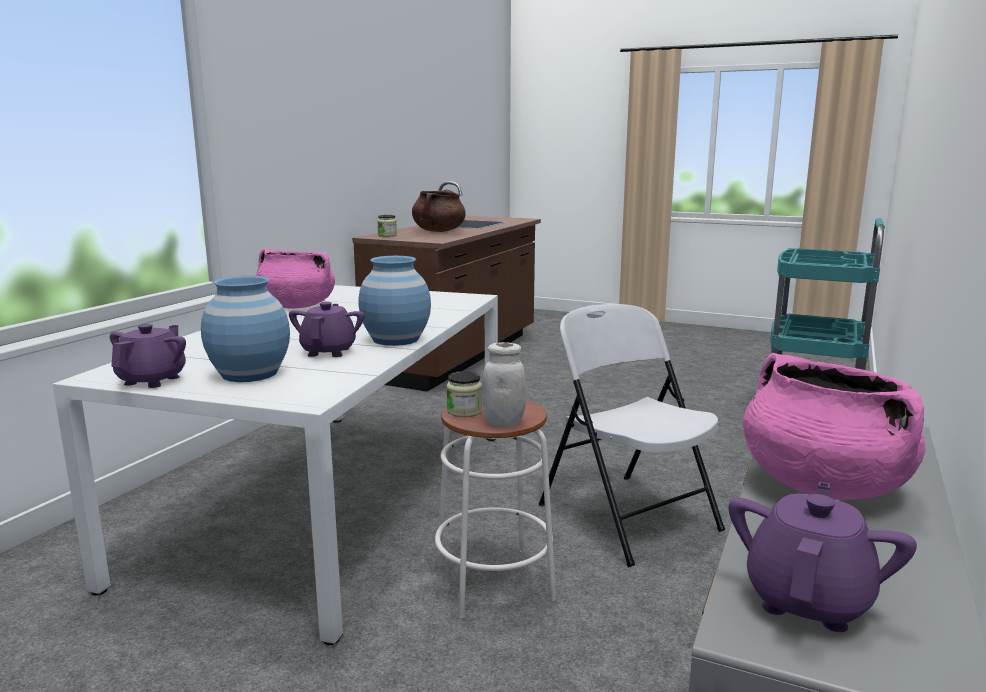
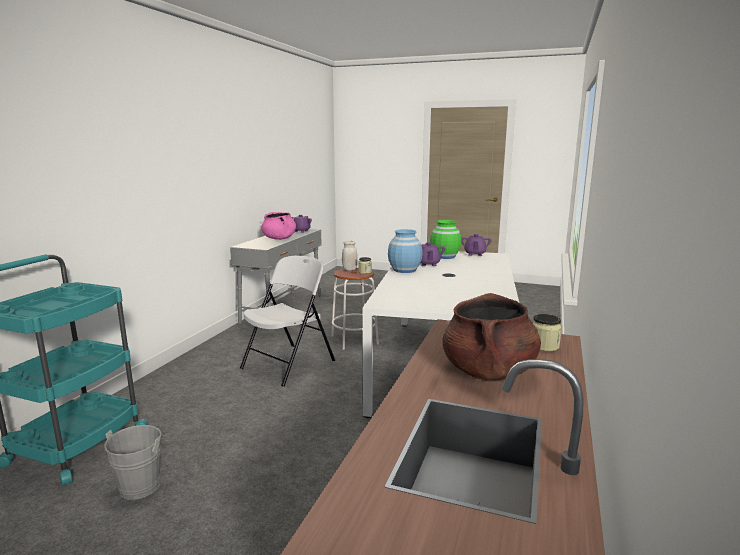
camera: 175 degrees right, 0 degrees up
(250, 374) = (444, 256): blue vase -> green vase
(296, 306) = (495, 290): pink cooking pot -> none
(629, 517) = (288, 364): white chair -> white chair turned 105 degrees counterclockwise
(699, 402) = (143, 484): none -> grey bucket

